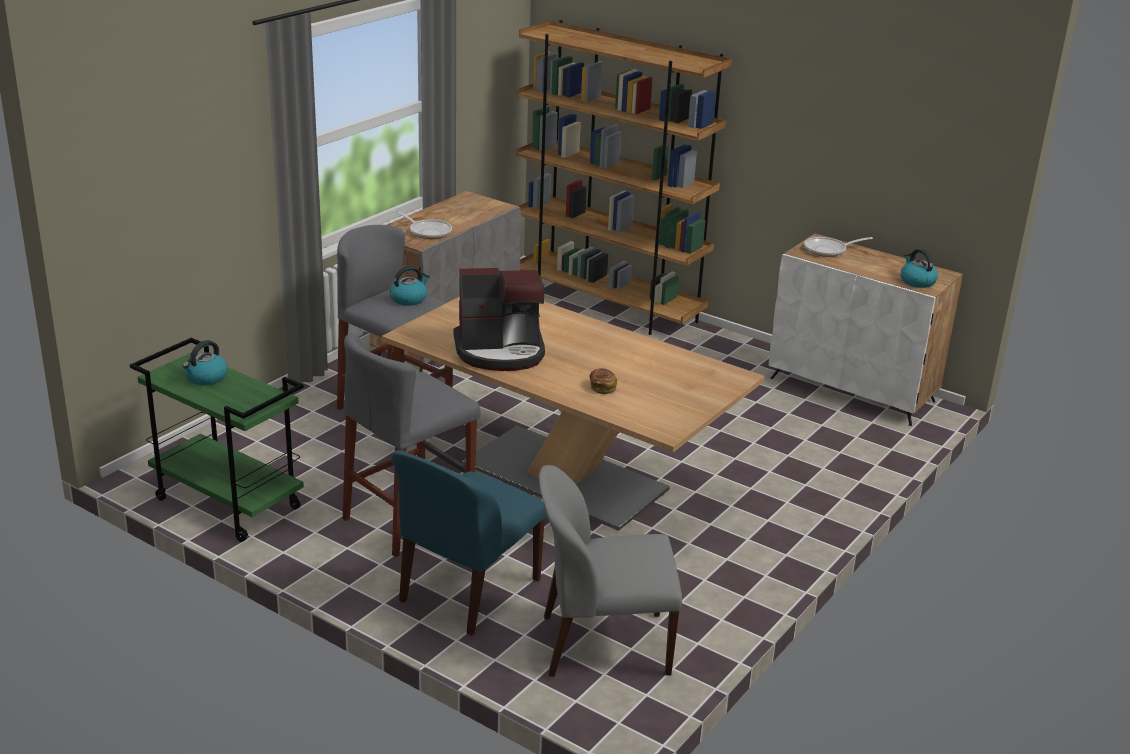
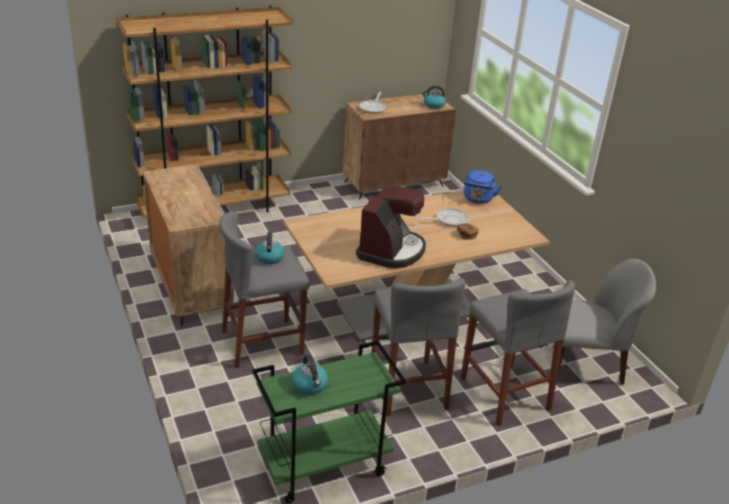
camera: 60 degrees left, 5 degrees up
(428, 231) = (199, 209): frying pan -> frying pan (449, 220)
(467, 592) = (504, 393): blue chair -> grey stool
(602, 644) = (582, 365): grey chair -> grey chair turned 120 degrees counterclockwise
(711, 376) = (478, 199): none -> blue kettle
(853, 390) = (394, 183): white cabinet -> brown cabinet

